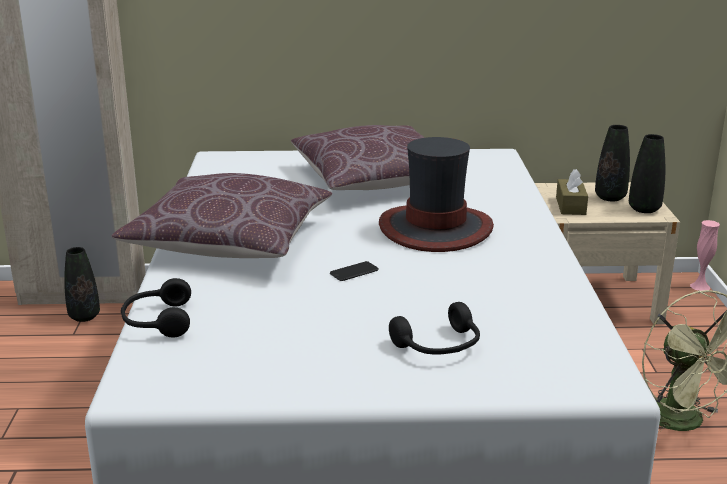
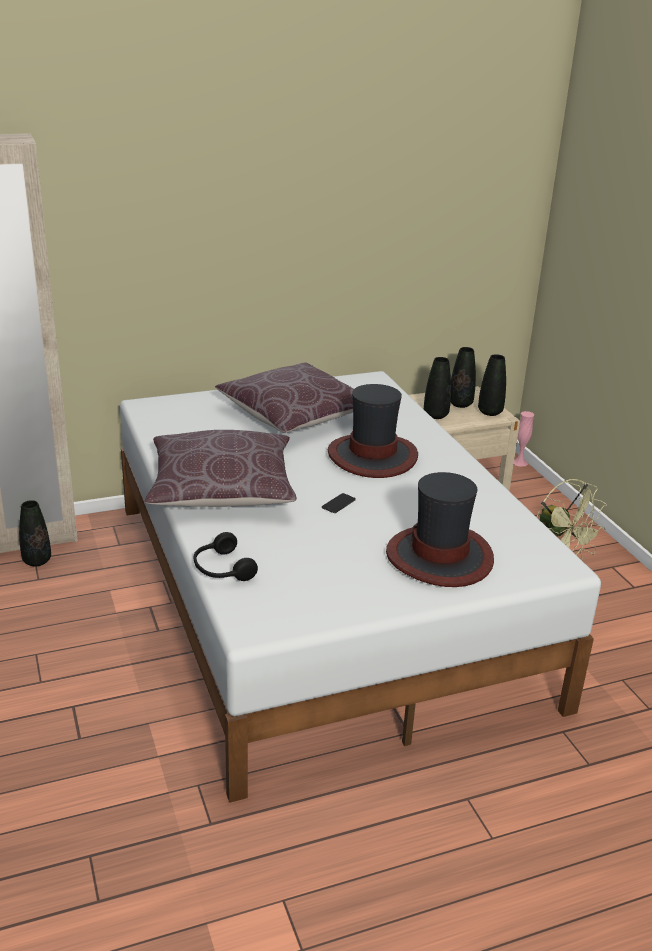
camera: 20 degrees left, 5 degrees up
(439, 347) = (440, 557): black headphones -> hat
(570, 206) = (435, 415): brown tissue box -> black vase

